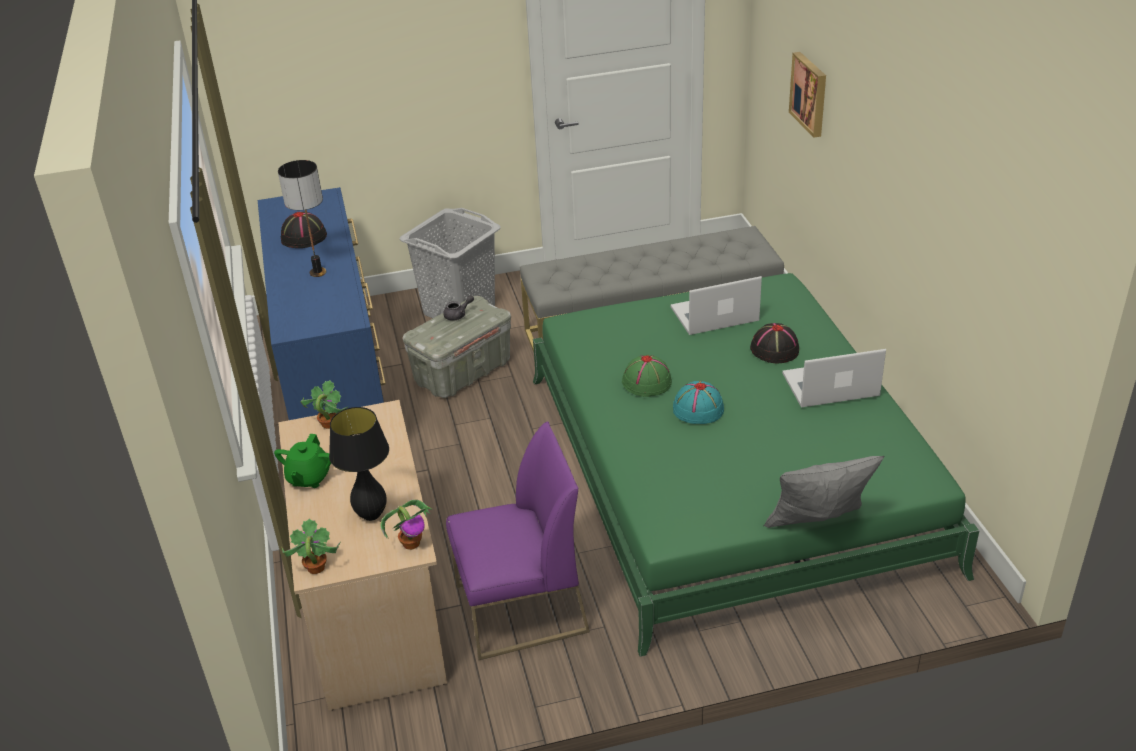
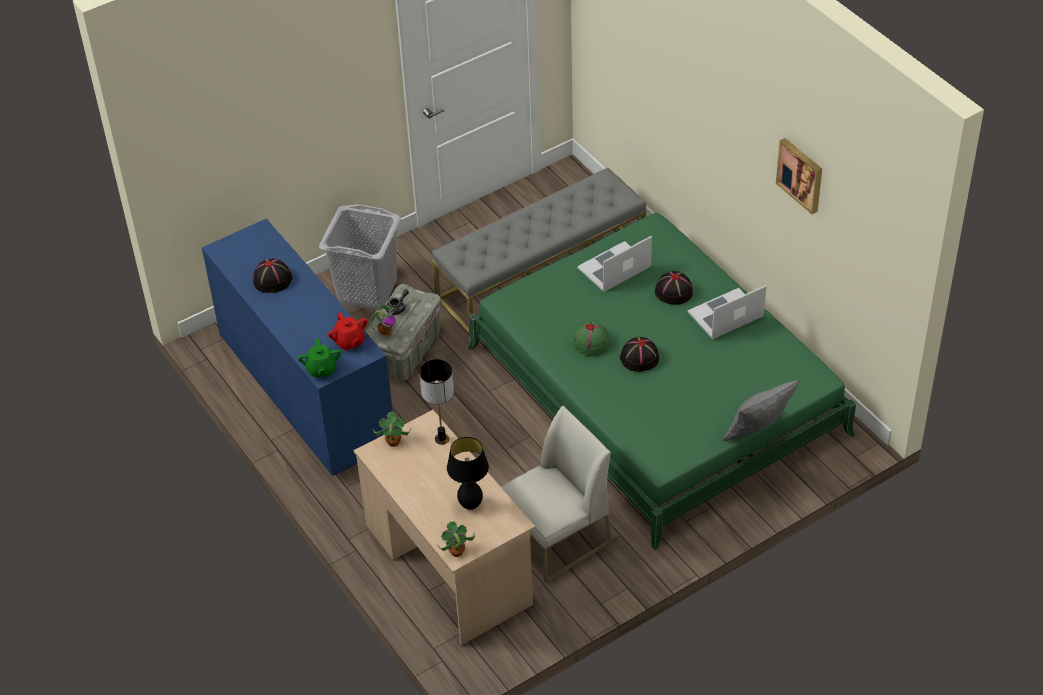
camera: 20 degrees left, 10 degrees up
(308, 478) = (407, 489): green teapot -> green teapot (321, 369)
(317, 273) = (309, 313): table lamp -> table lamp (441, 439)
(339, 306) = (349, 342): none -> red teapot
(411, 543) = (511, 518): potted plant -> potted plant (385, 331)
(520, 609) = (556, 539): purple chair -> white chair
(697, 409) = (639, 358): turquoise hat -> black hat
(810, 93) = (652, 71): picture -> picture (801, 174)

